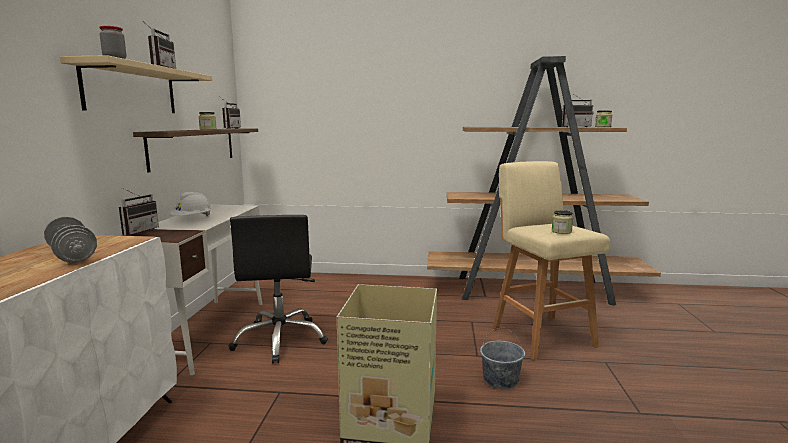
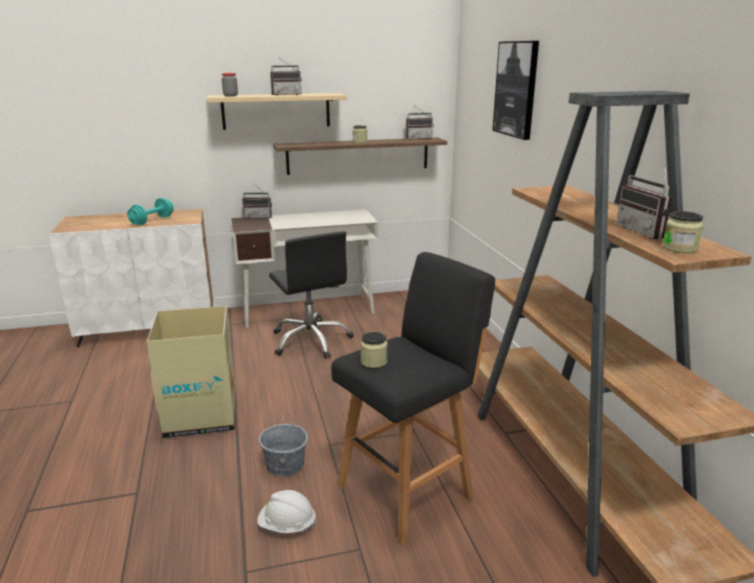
camera: 70 degrees right, 10 degrees up
(72, 255) = (152, 221): grey dumbbell -> turquoise dumbbell
(192, 219) = (304, 219): white hard hat -> white hard hat (287, 525)
(280, 339) = (311, 340): black office chair -> black office chair turned 90 degrees counterclockwise
(356, 76) = (516, 89): none -> picture
(541, 335) = (408, 489): beige stool -> black stool

